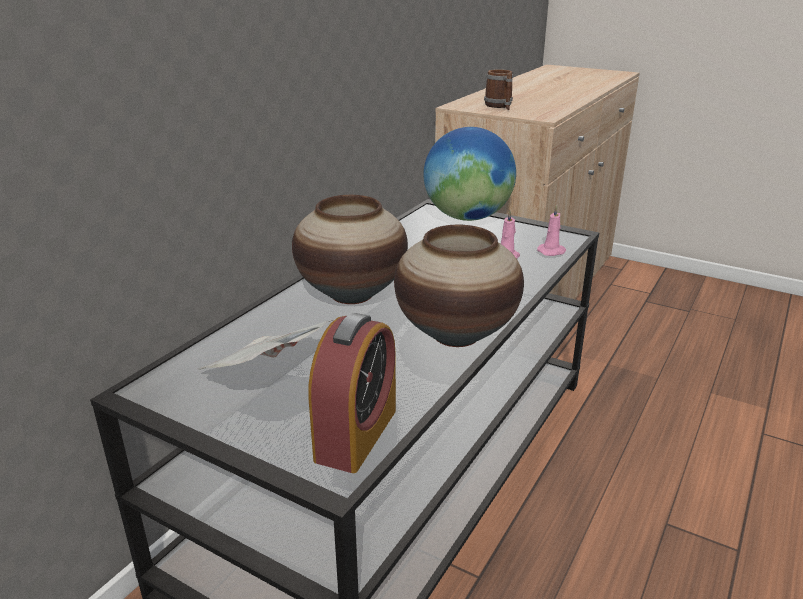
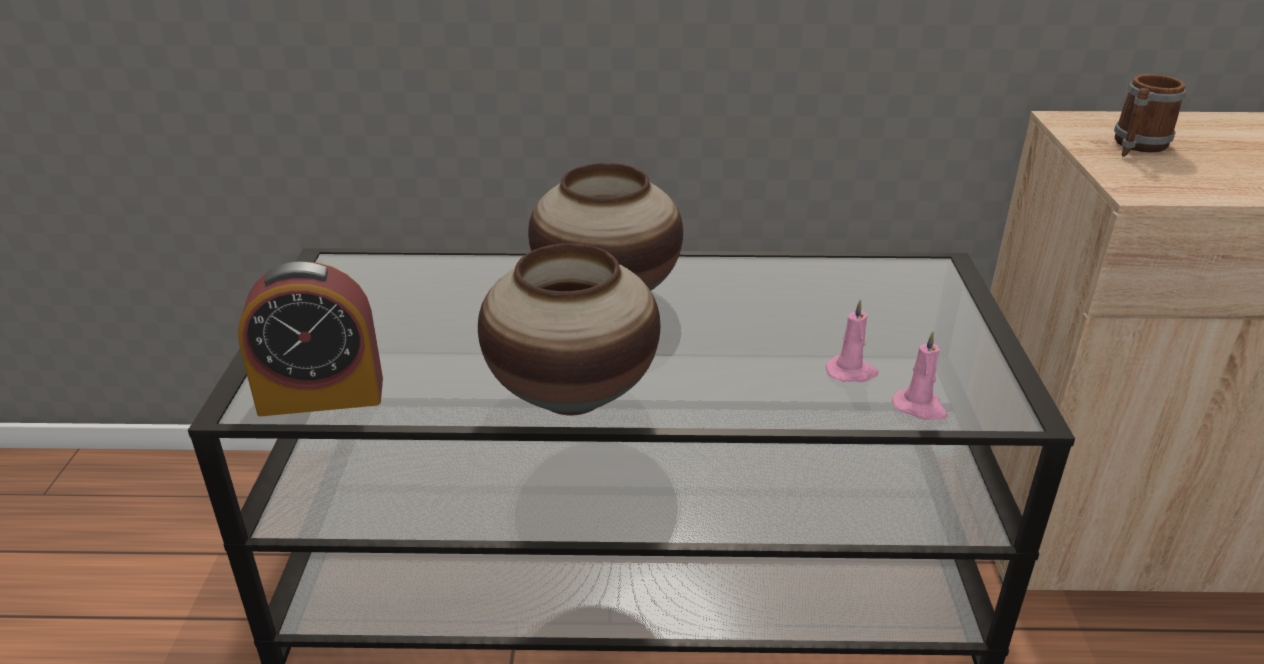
camera: 60 degrees right, 5 degrees up
(272, 377) = (394, 314): newspaper -> none
(467, 217) = (943, 302): globe -> none

